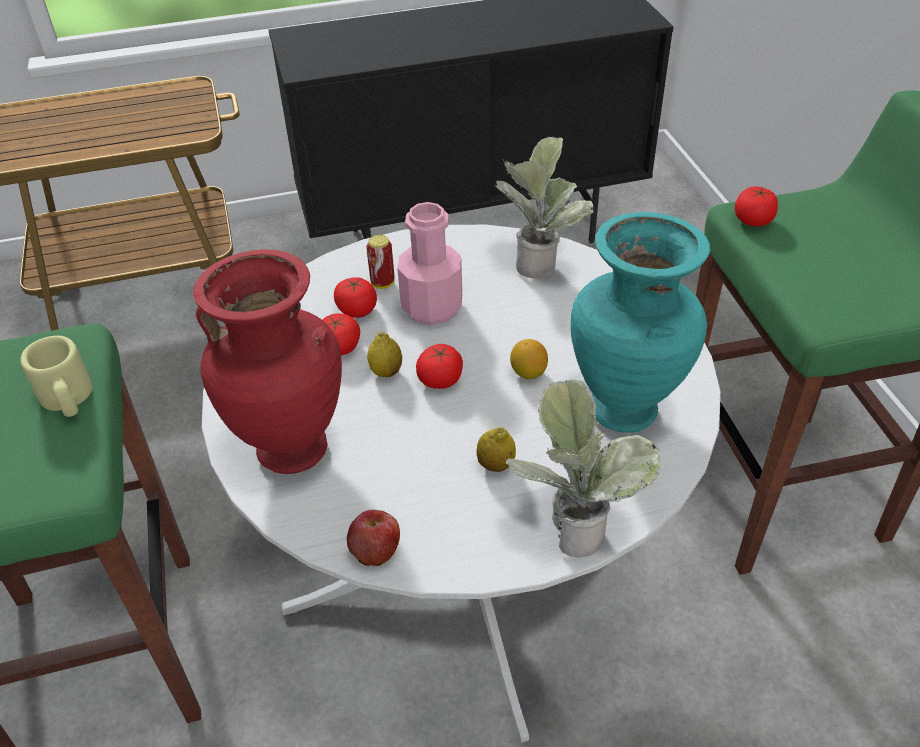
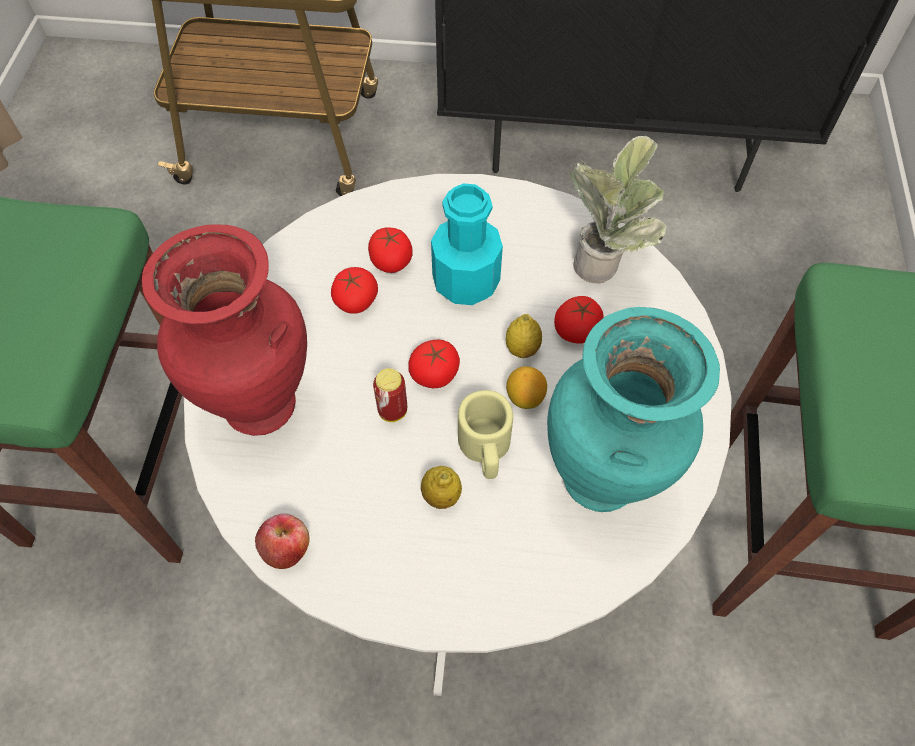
camera: 20 degrees right, 15 degrees up
(68, 399) = (66, 294): beige mug -> beige mug (485, 449)
(382, 283) = (430, 236): can -> can (392, 411)
(386, 372) = (386, 346): lemon -> lemon (522, 349)
(432, 307) = (466, 282): pink bottle -> turquoise bottle
(573, 524) = (483, 595): potted plant -> none
(753, 219) = (853, 299): tomato -> tomato (577, 330)

